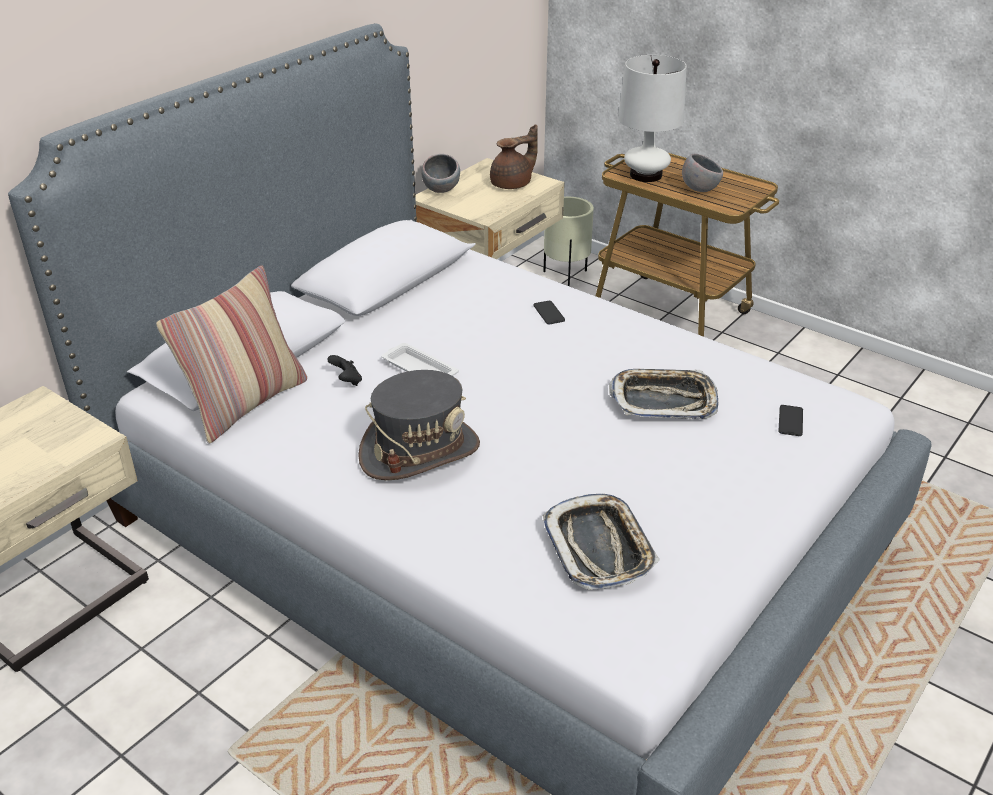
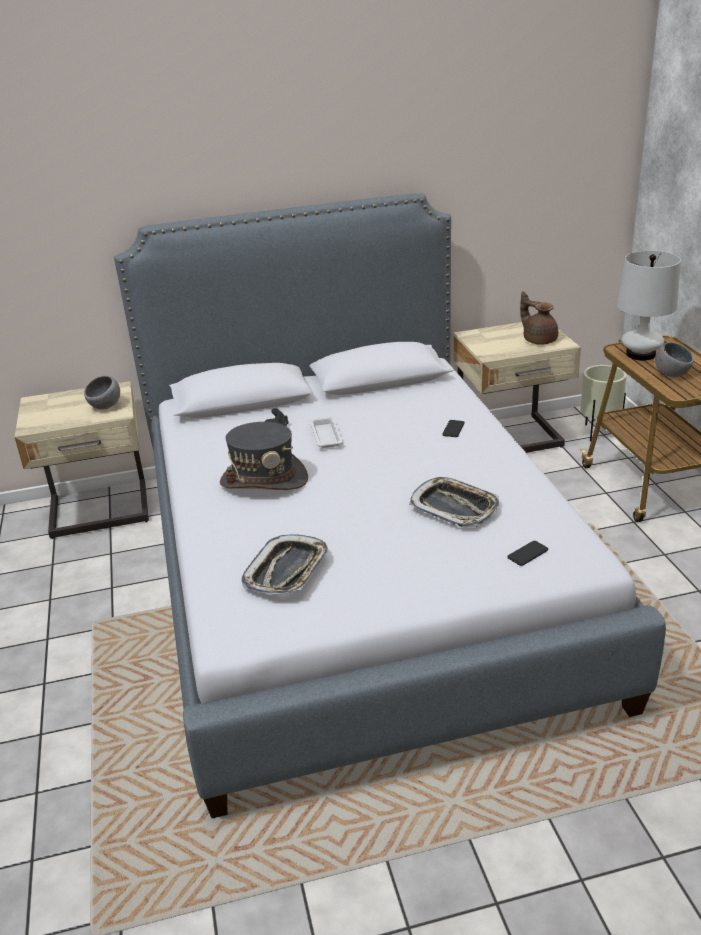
camera: 40 degrees right, 5 degrees down
(246, 404) = (212, 423): pillow -> none
(441, 190) = (482, 332): grey bowl -> grey bowl (106, 407)
(513, 184) = (538, 340): brown teapot -> brown teapot turned 135 degrees counterclockwise

